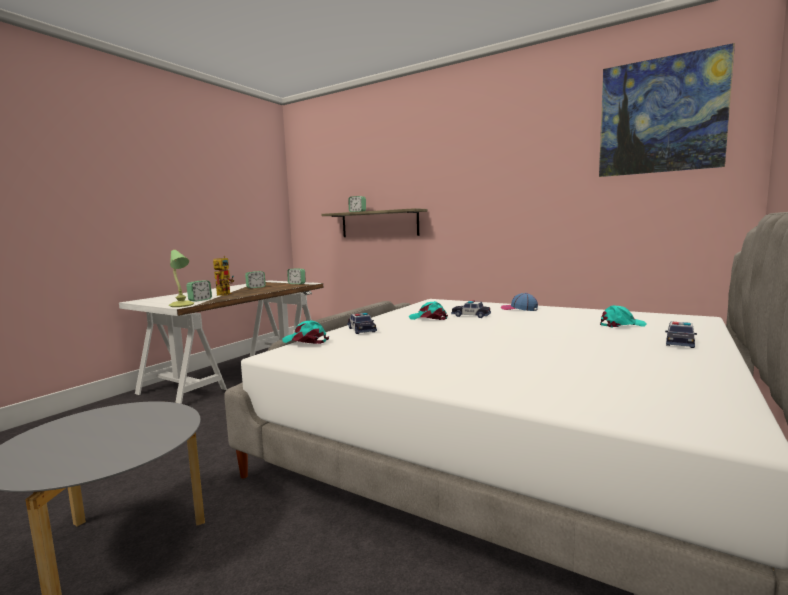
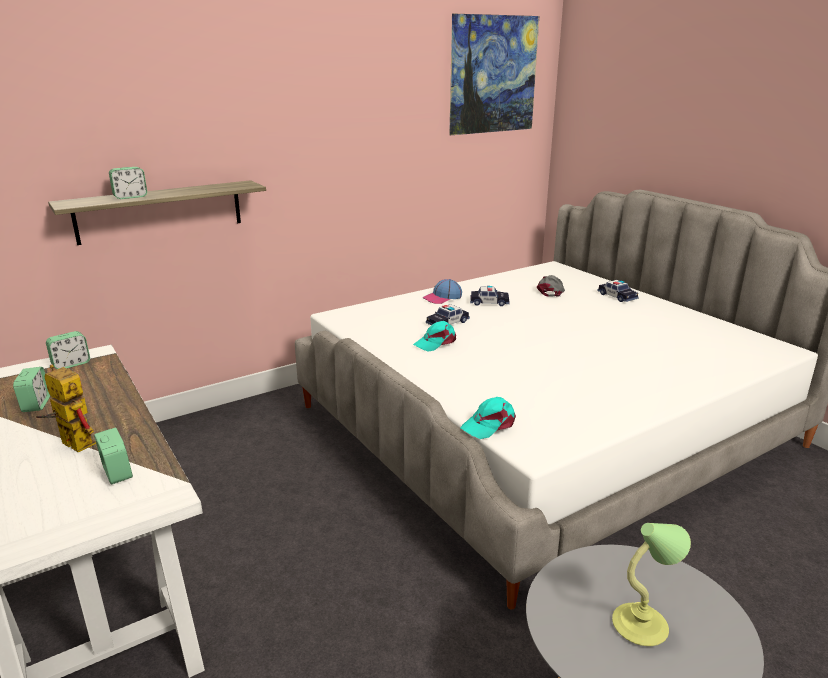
camera: 65 degrees left, 15 degrees up
(181, 305) = (160, 495): table lamp -> table lamp (642, 626)
(361, 330) = (456, 386): toy car -> toy car (489, 302)
(621, 325) = (551, 291): turquoise cap -> grey cap

